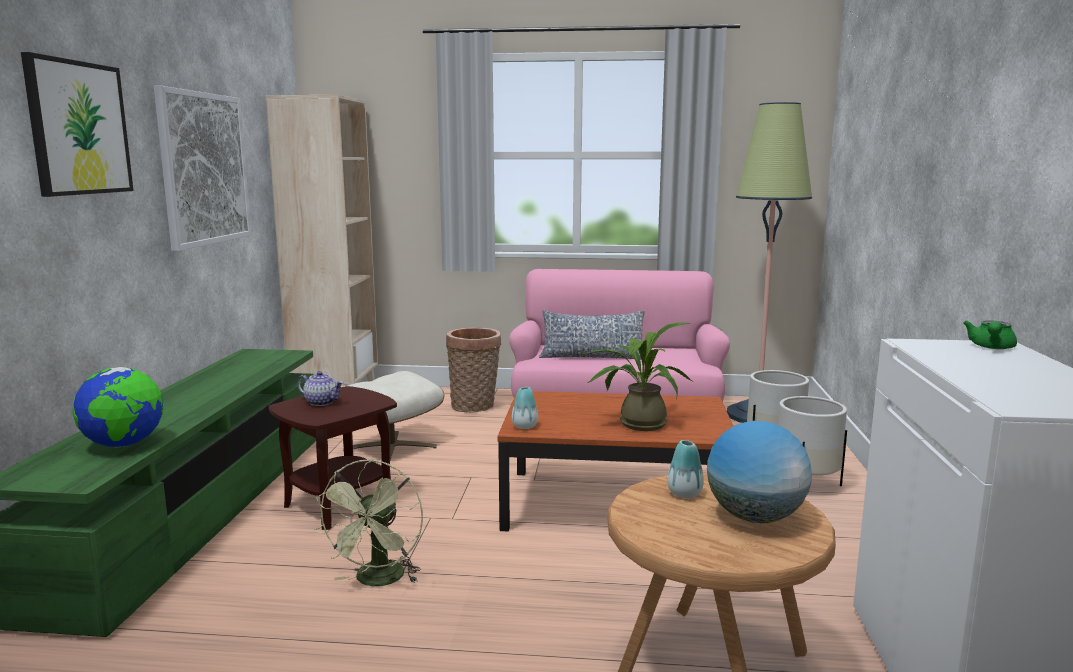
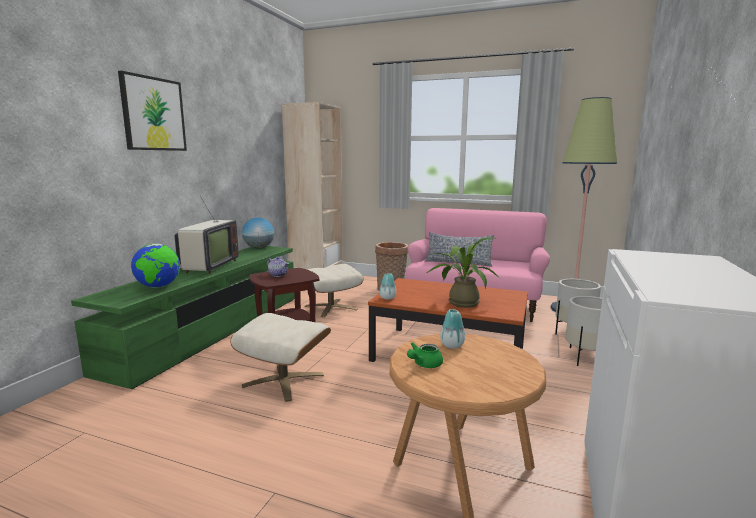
camera: 15 degrees right, 0 degrees up
(186, 398) = (208, 266): none -> television
(204, 169) = (237, 142): picture -> none
(378, 581) = (284, 380): green fan -> beige ottoman
(755, 517) = (490, 366): globe -> globe (259, 248)
(991, 347) = (693, 258): green teapot -> green teapot (424, 364)

